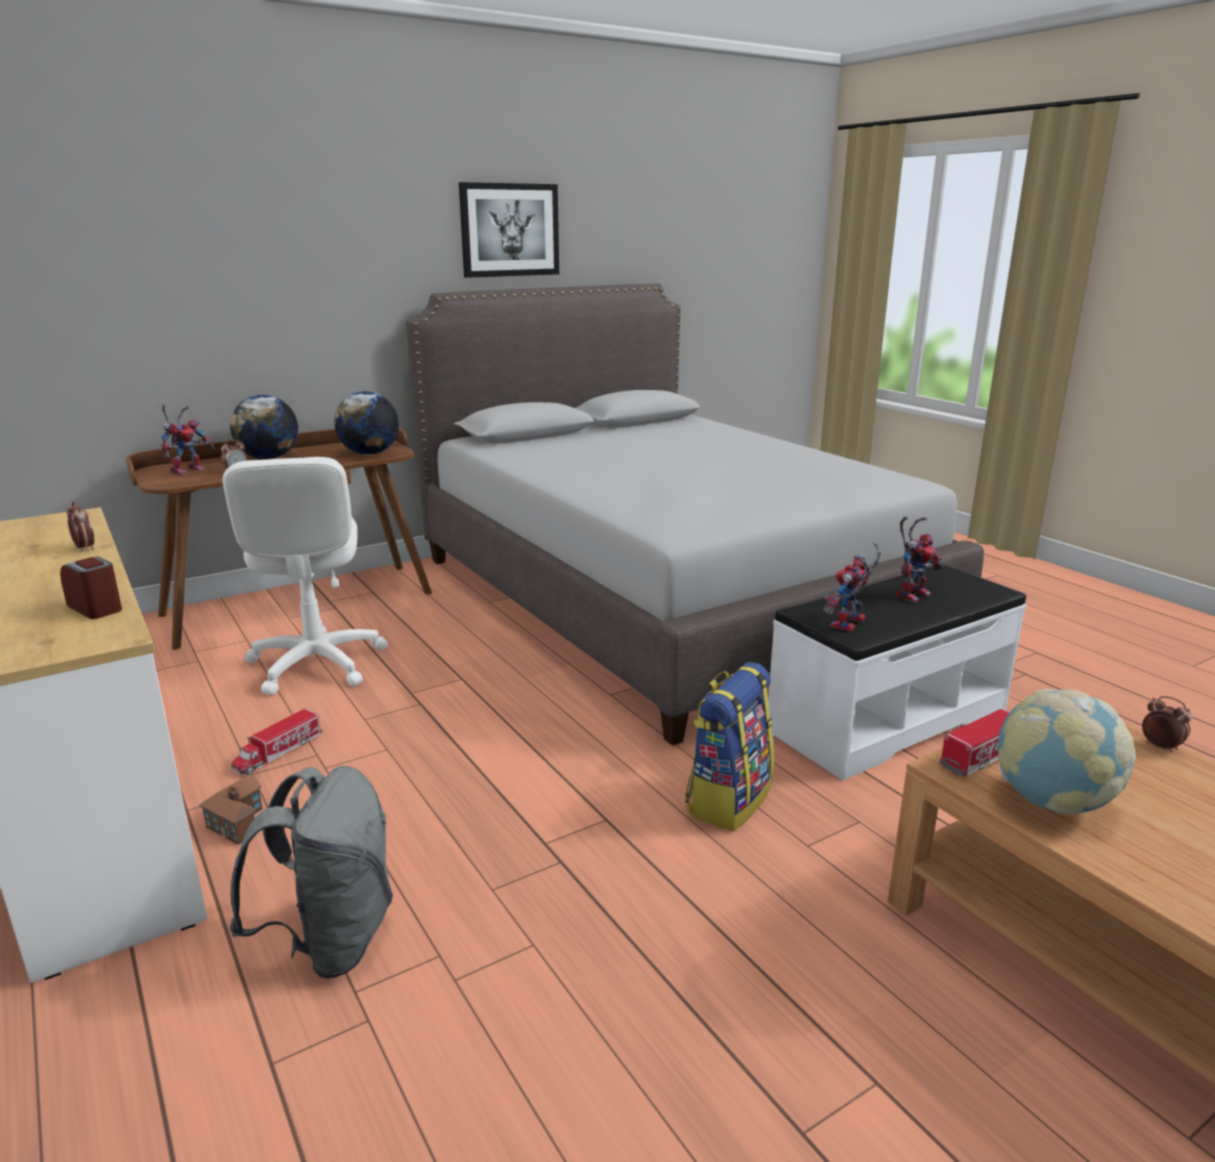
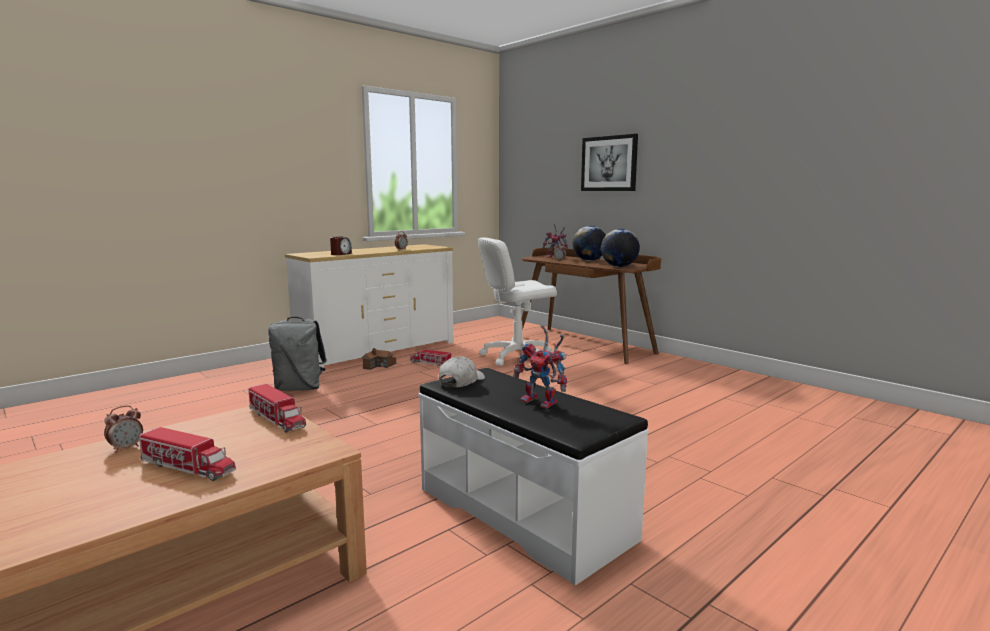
camera: 80 degrees right, 10 degrees down
(509, 230) = (779, 128): picture -> picture (609, 163)
(667, 597) = (700, 423): grey bed -> none
(728, 799) = (396, 452): backpack -> none
(849, 625) = (461, 381): toy robot -> white cap
(1052, 802) = (211, 430): globe -> none
(1160, 746) = (260, 476): alarm clock -> alarm clock (126, 448)
(1172, 798) = (188, 467): none -> toy truck

